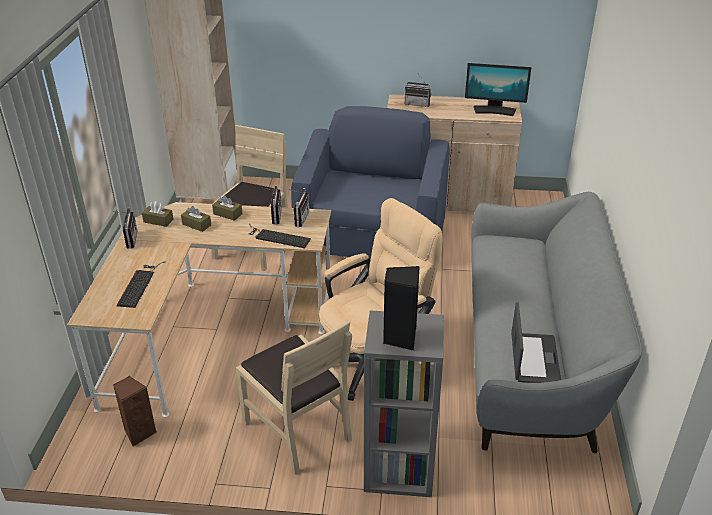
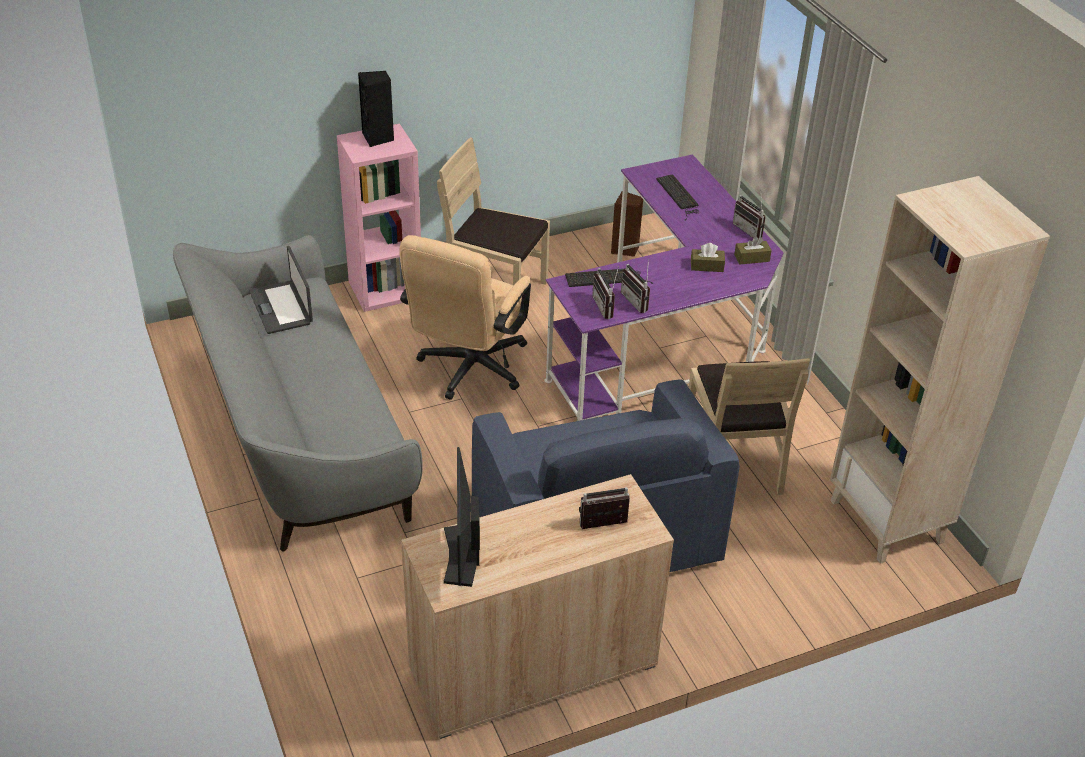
camera: 150 degrees right, 5 degrees up
(207, 330) = (667, 343): beige desk -> purple desk
(227, 214) = (690, 288): brown tissue box -> none
(398, 472) = (386, 289): grey bookcase -> pink bookcase
(494, 110) = (462, 555): monitor -> monitor turned 75 degrees counterclockwise

